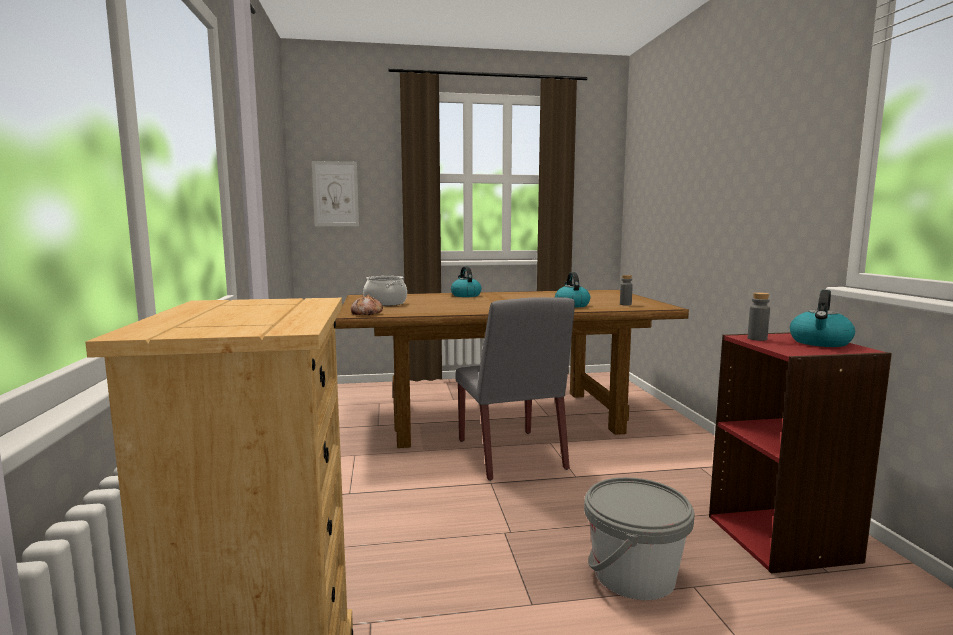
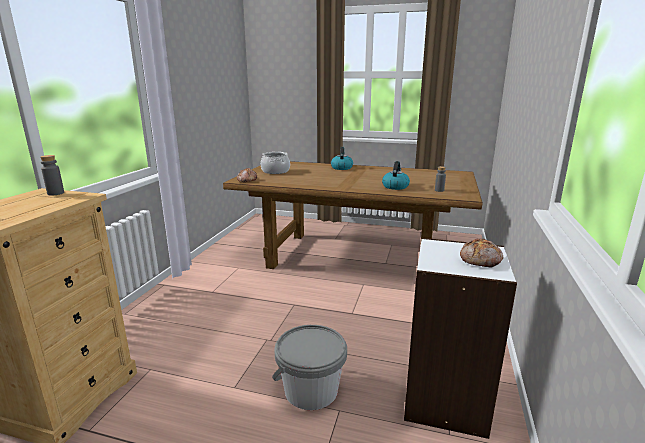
camera: 25 degrees right, 10 degrees up
(335, 194) = (276, 87): picture -> none
(511, 455) = (328, 288): grey chair -> none
(757, 339) = (437, 247): grey bottle -> grey bottle (55, 193)
(782, 538) = (446, 399): red bookcase -> white bookcase
(820, 342) = (481, 260): kettle -> bread

